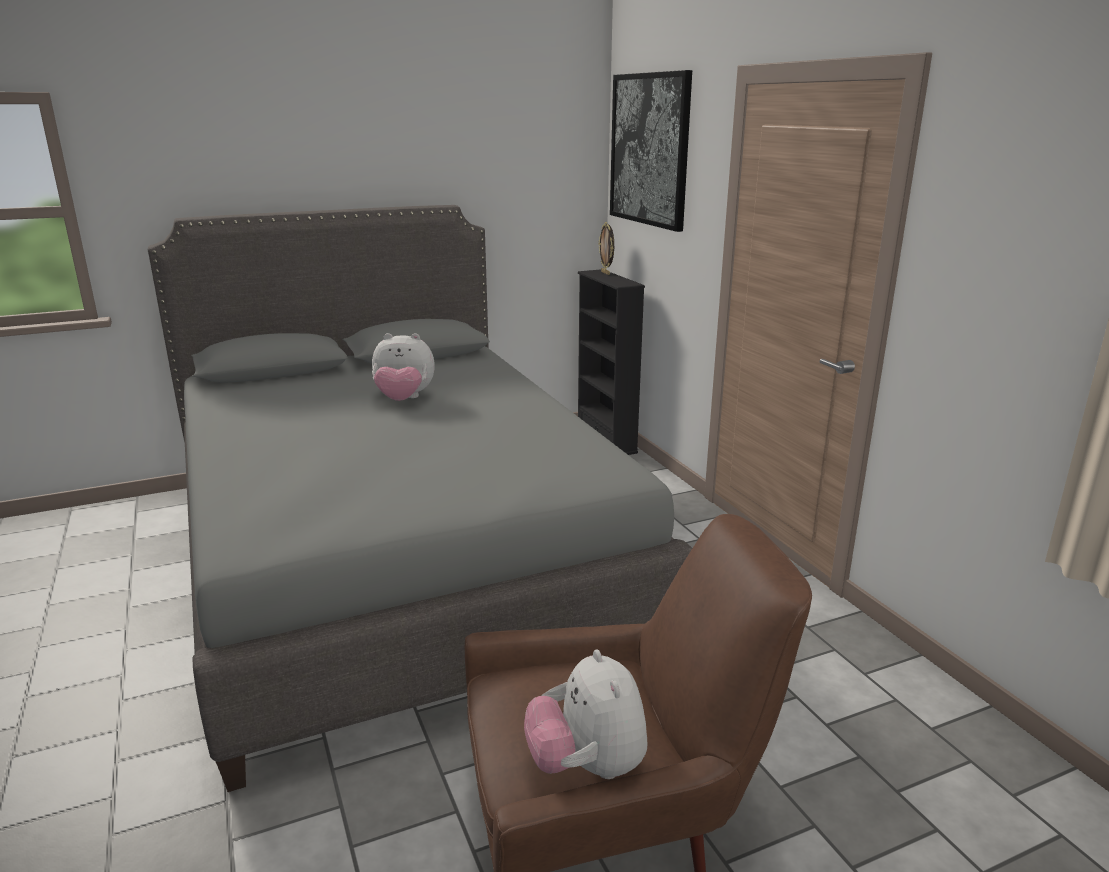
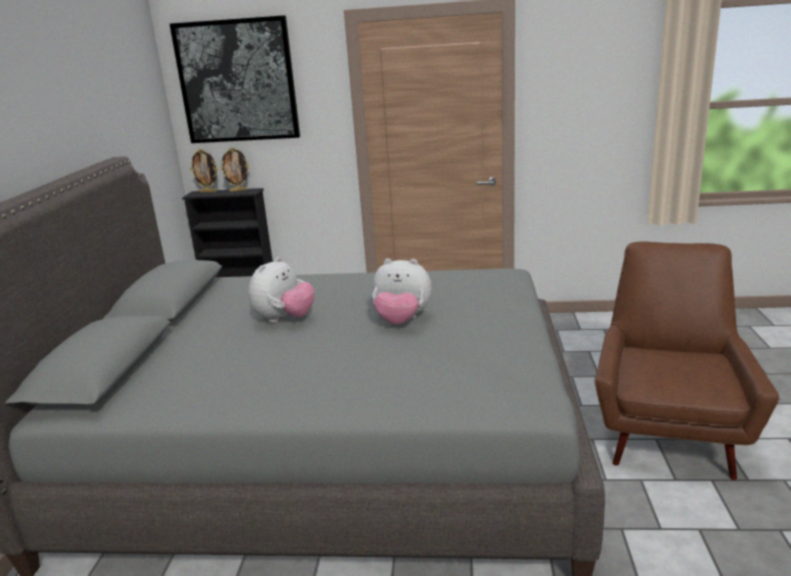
camera: 60 degrees left, 0 degrees up
(587, 766) = (719, 372): plush toy -> plush toy (402, 320)
(622, 280) = (238, 190): none -> picture frame

